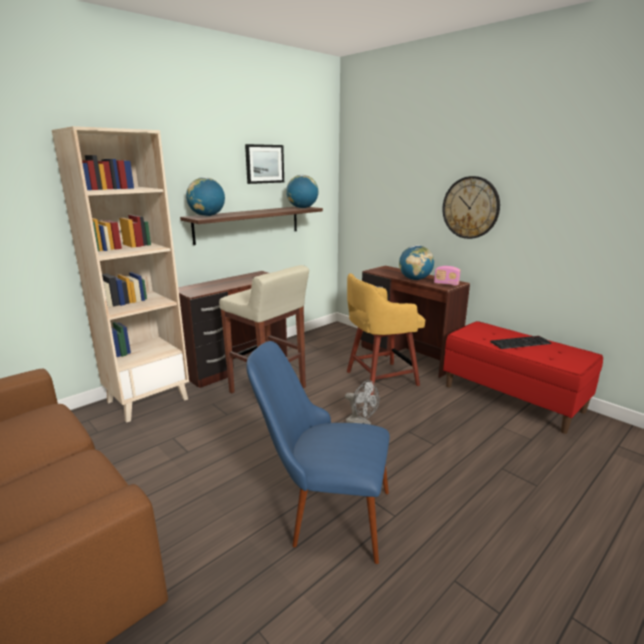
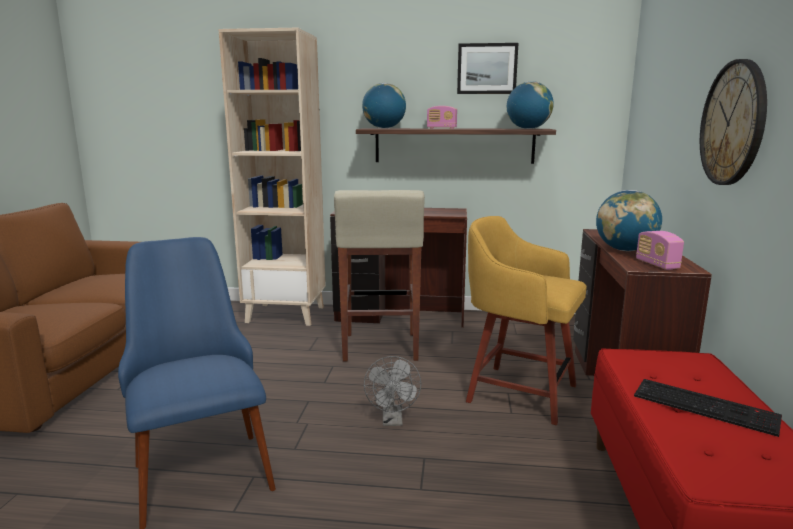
camera: 50 degrees right, 5 degrees down
(245, 212) = (441, 128): none -> radio

